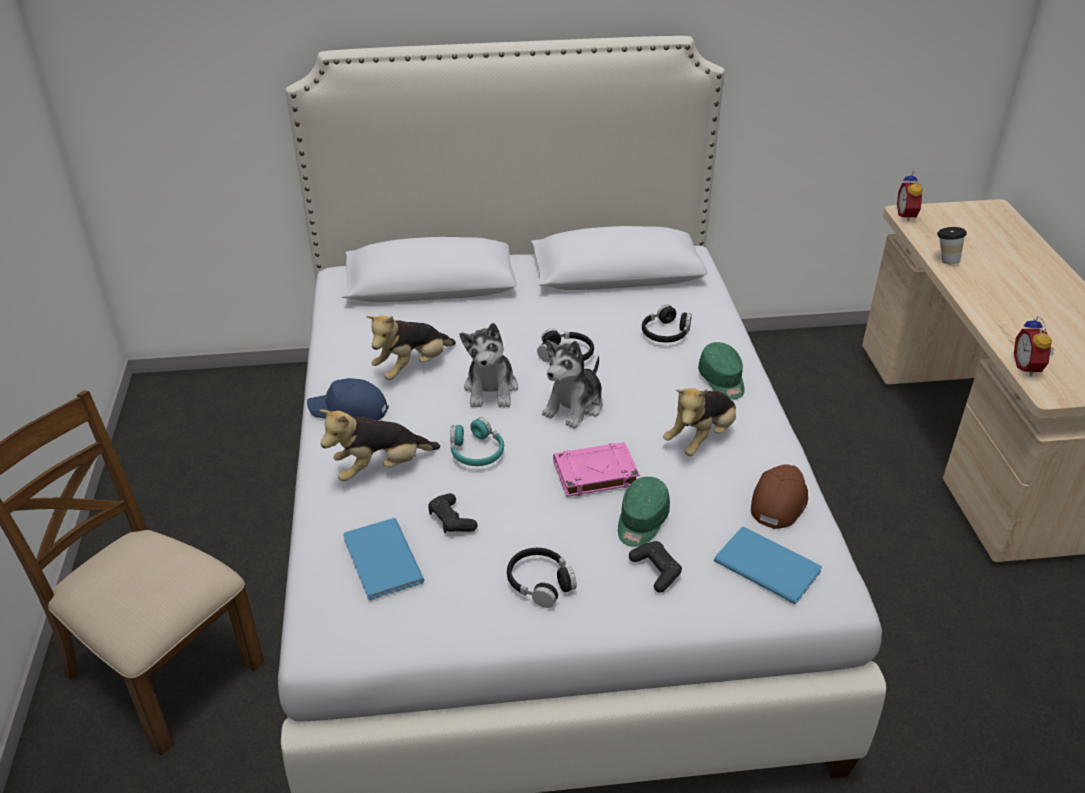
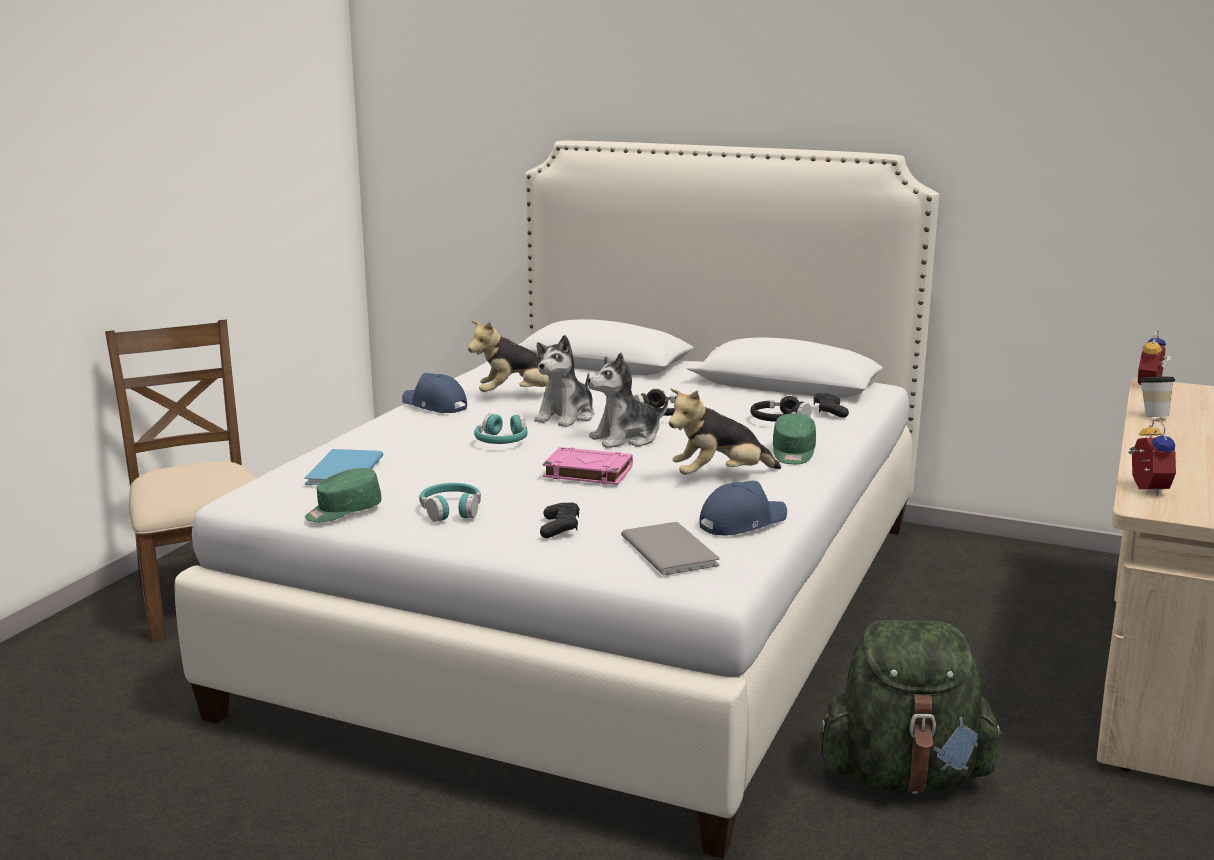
camera: 30 degrees right, 20 degrees down
(380, 468) = (414, 434): plush toy -> none
(451, 520) = (426, 465): black game controller -> black game controller (829, 412)
(540, 582) = (451, 510): black headphones -> turquoise headphones
(641, 522) = (589, 504): green cap -> green cap (343, 511)
(766, 563) = (671, 549): blue book -> grey book
(778, 500) = (741, 522): brown cap -> blue cap
(891, 630) = (904, 777): none -> green backpack
(1029, 367) = (1145, 489): alarm clock -> alarm clock turned 150 degrees clockwise

